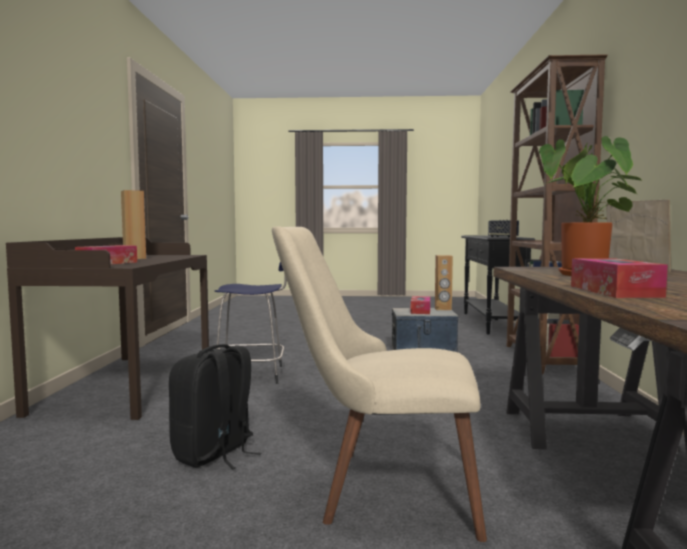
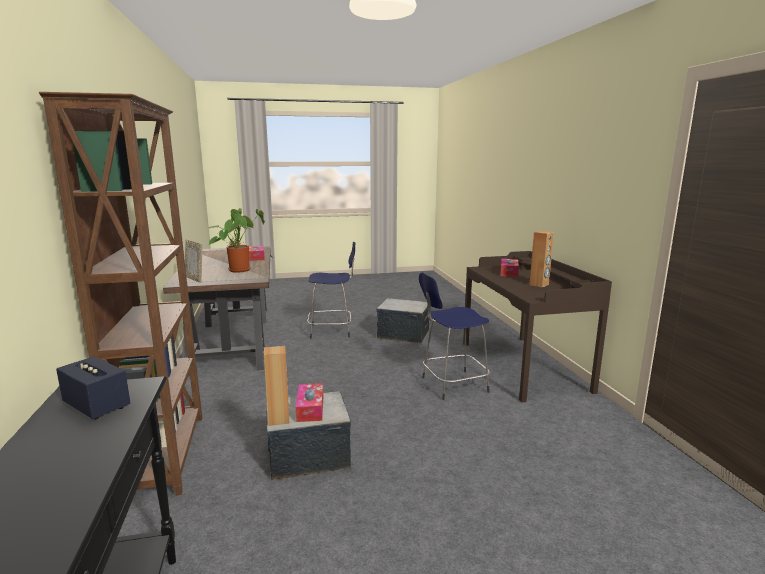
camera: 165 degrees right, 10 degrees up
(214, 454) = (403, 334): black backpack -> storage box
(379, 488) = (332, 331): beige chair -> blue stool

